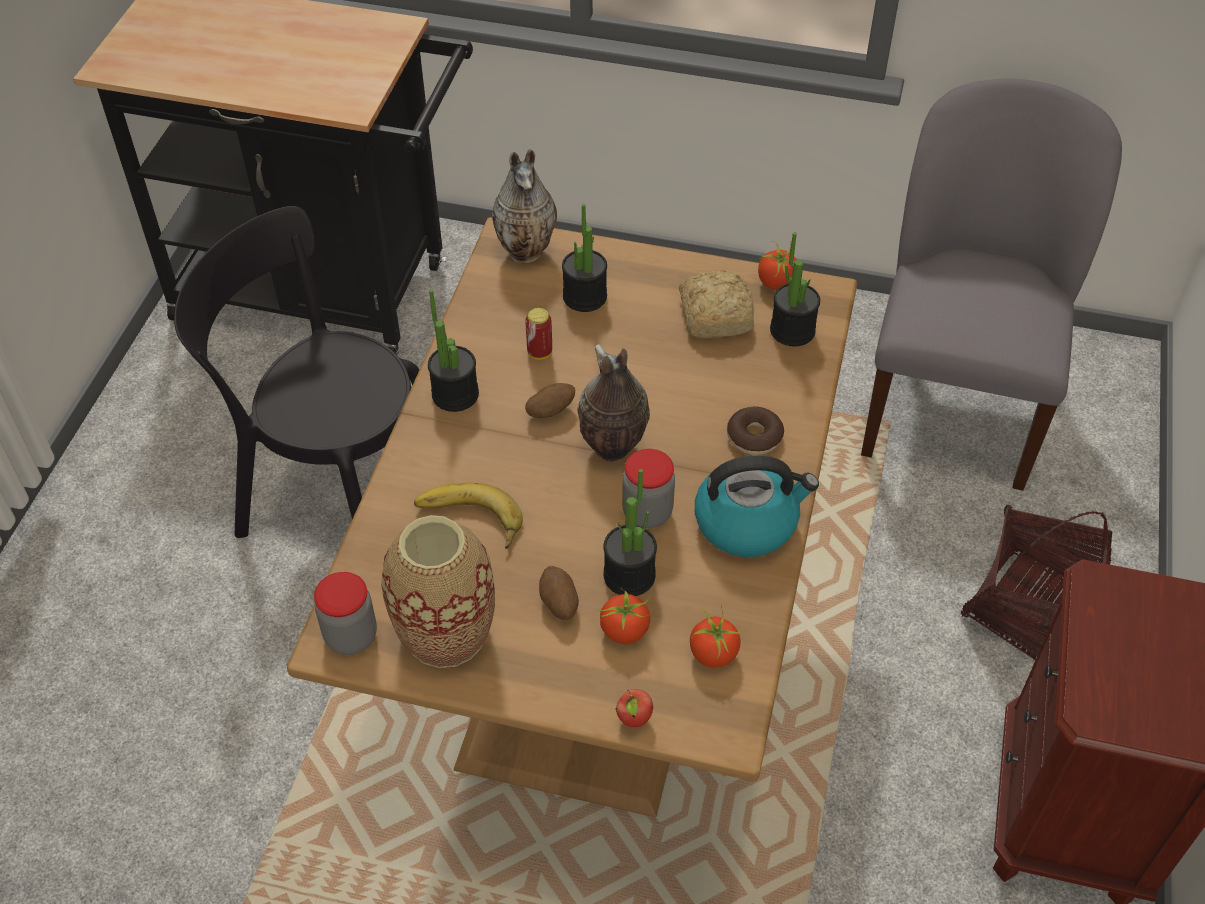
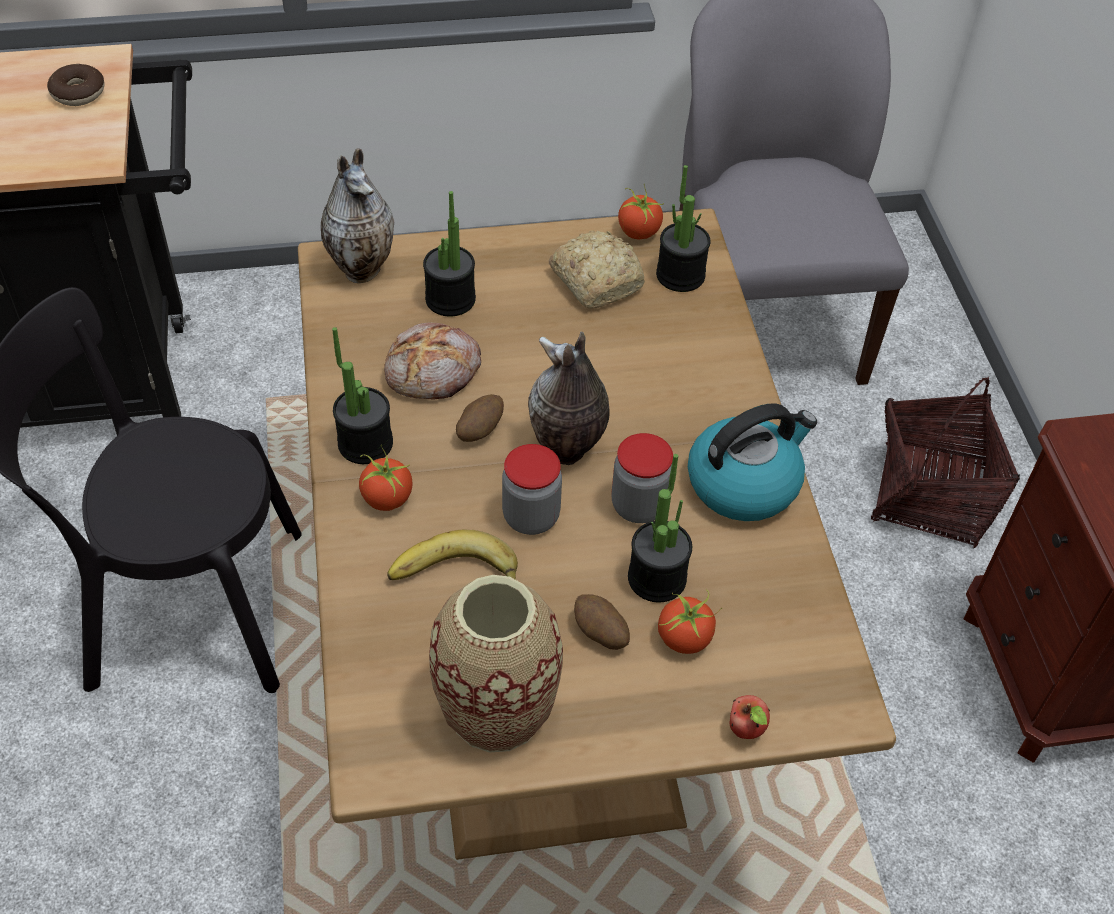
camera: 25 degrees left, 0 degrees up
(351, 636) = (391, 751): jar -> jar (531, 516)
(539, 353) = (434, 372): can -> bread
(713, 653) = (785, 630): tomato -> tomato (386, 498)
(754, 437) = (703, 393): donut -> donut (78, 93)

